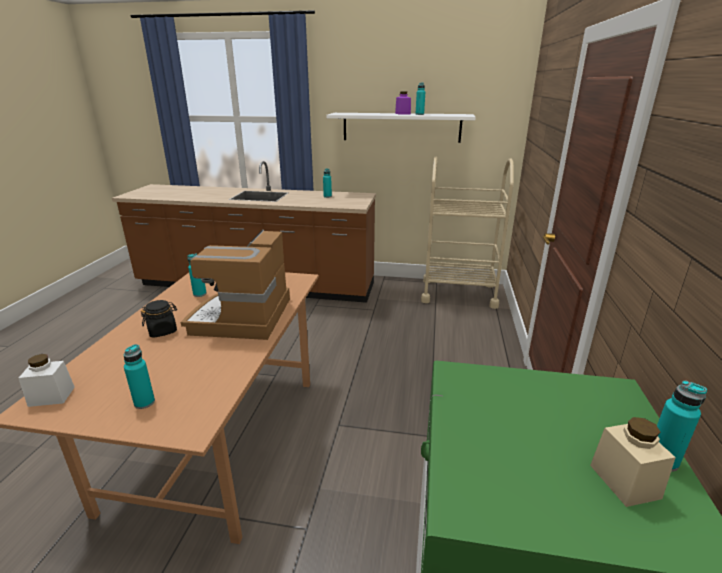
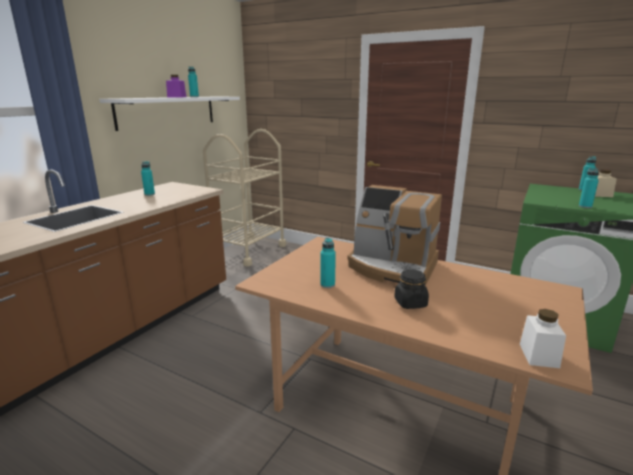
camera: 70 degrees left, 5 degrees down
(144, 402) = (535, 308): turquoise bottle -> turquoise bottle (585, 206)

